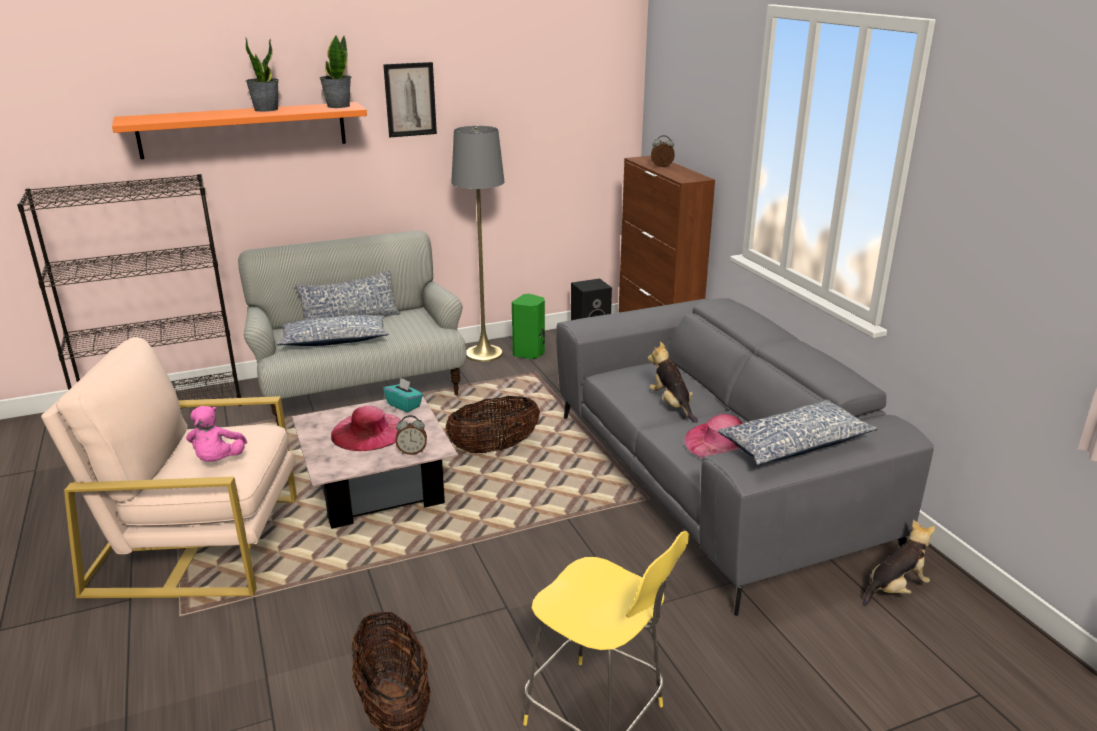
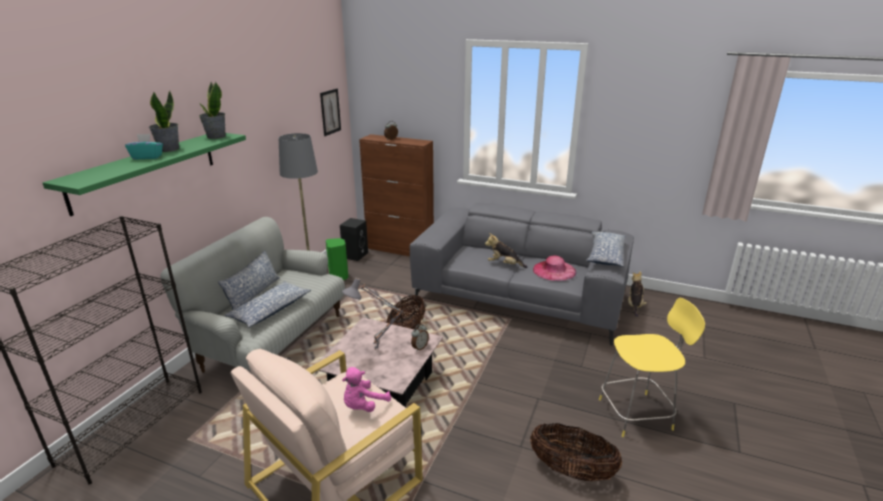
camera: 45 degrees left, 0 degrees up
(218, 460) = (363, 406): pink plush toy -> pink plush toy turned 90 degrees clockwise
(243, 130) = (146, 170): orange shelf -> green shelf
(368, 431) = (376, 350): pink hat -> grey table lamp
(404, 405) = (367, 327): turquoise tissue box -> turquoise tissue box (147, 157)
(410, 99) = (244, 123): picture -> picture (330, 112)

